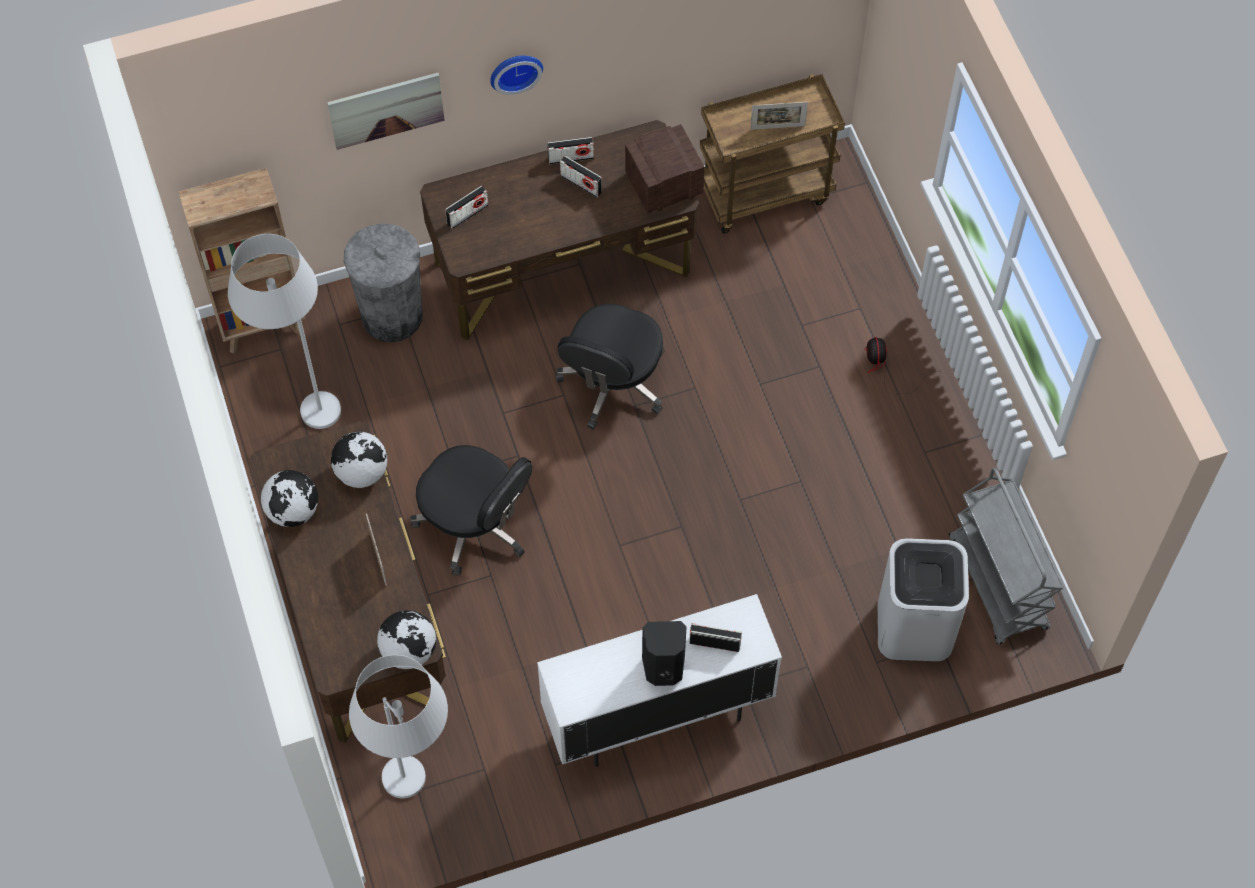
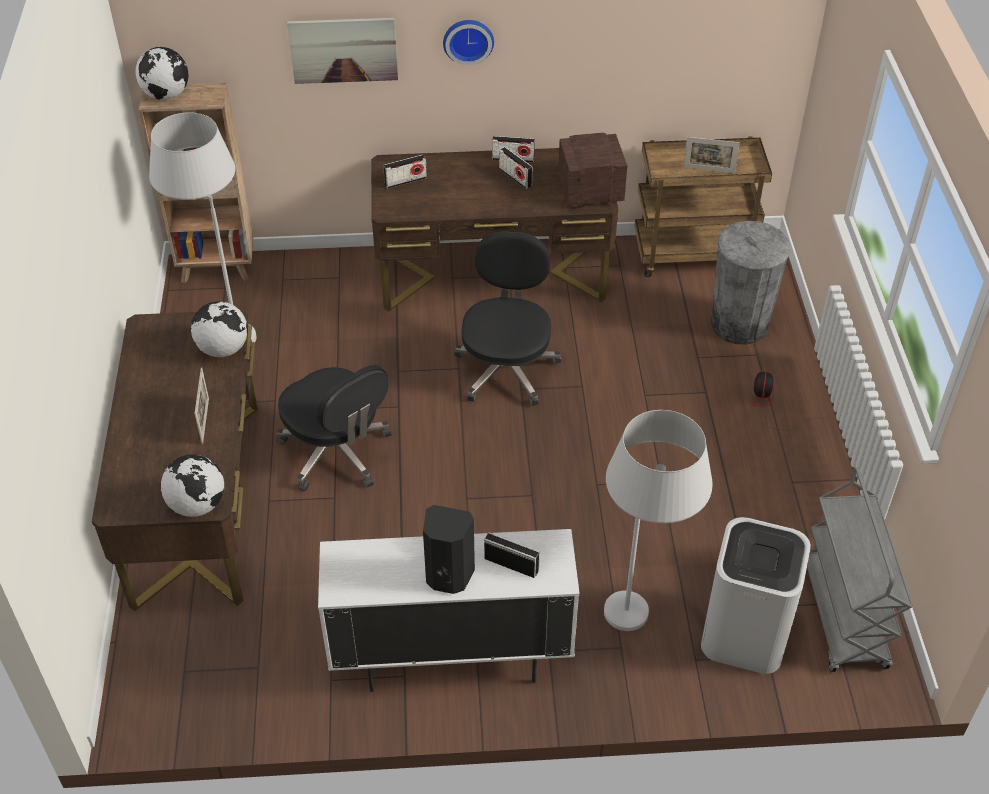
camera: 15 degrees right, 15 degrees down
(293, 511) = (145, 366): globe -> globe (166, 95)
(392, 316) = (330, 282): grey trash can -> grey trash can (739, 324)
(418, 796) = (183, 677): white floor lamp -> white floor lamp (638, 631)
(612, 383) = (506, 368): black office chair -> black office chair turned 150 degrees clockwise

